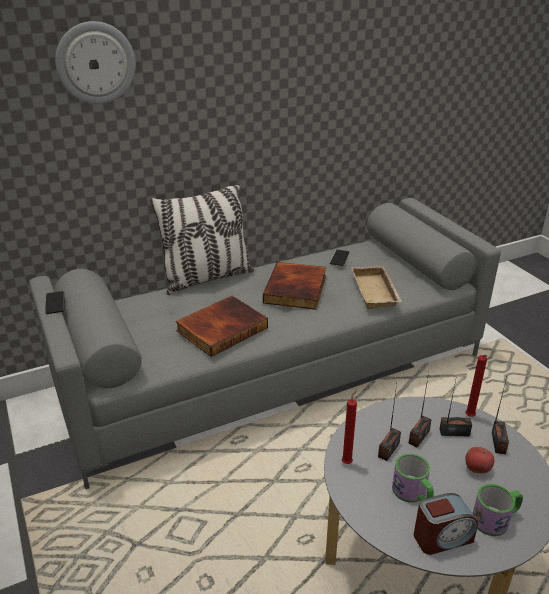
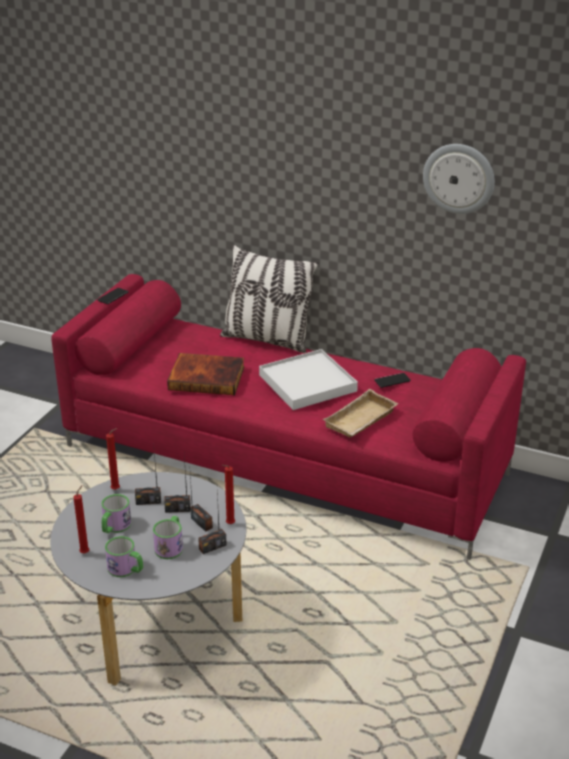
camera: 50 degrees right, 0 degrees up
(95, 63) = (201, 118): wall clock -> wall clock (459, 178)
(275, 372) = (286, 460): grey sofa -> red sofa
(297, 289) = (307, 383): book -> white tray
(442, 537) = (86, 552): alarm clock -> red candle
(477, 469) = (170, 546): apple -> mug

